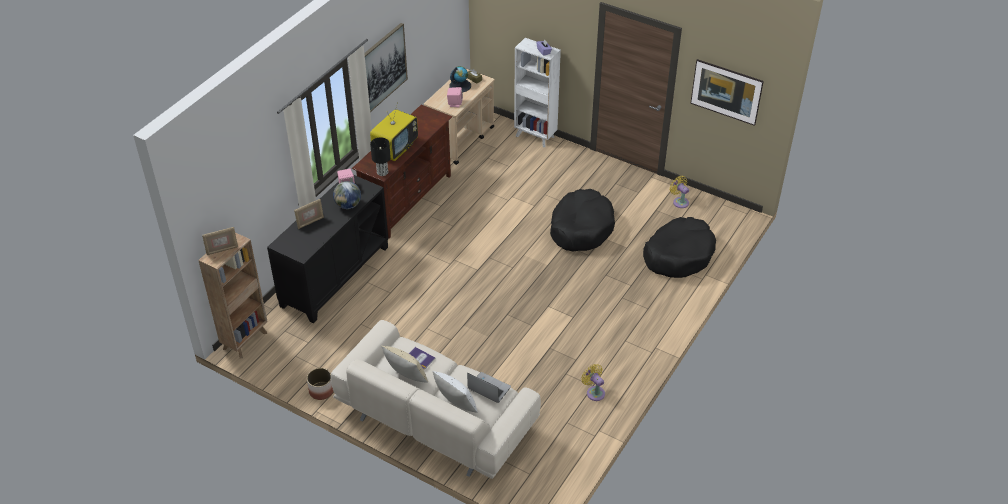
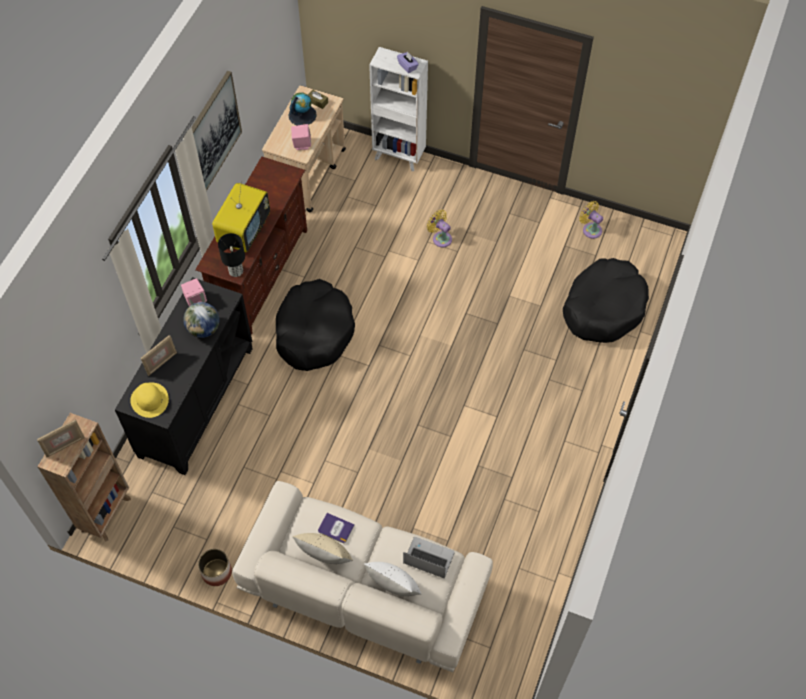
camera: 10 degrees left, 15 degrees up
(295, 244) = (150, 400): none -> yellow hat
(581, 228) = (481, 285): black dog bed -> black dog bed (314, 331)
(594, 392) = (542, 519): yellow fan -> yellow fan (440, 238)
(724, 102) = (648, 119): picture -> none

